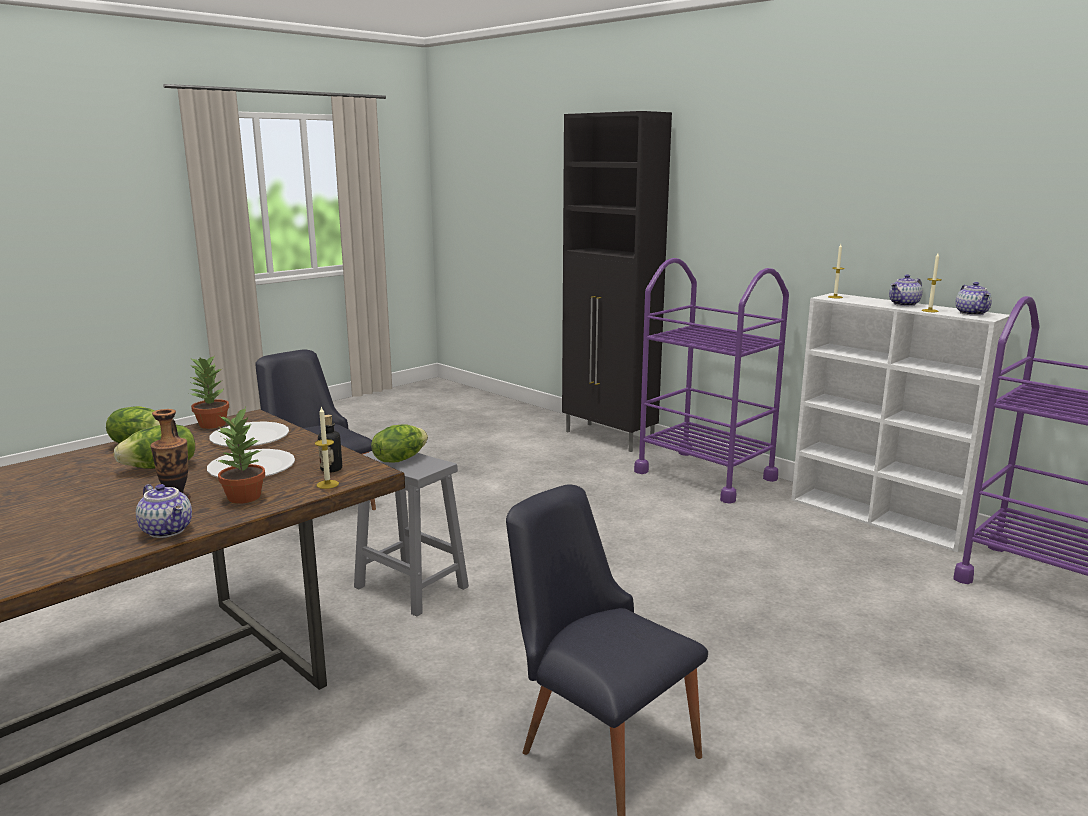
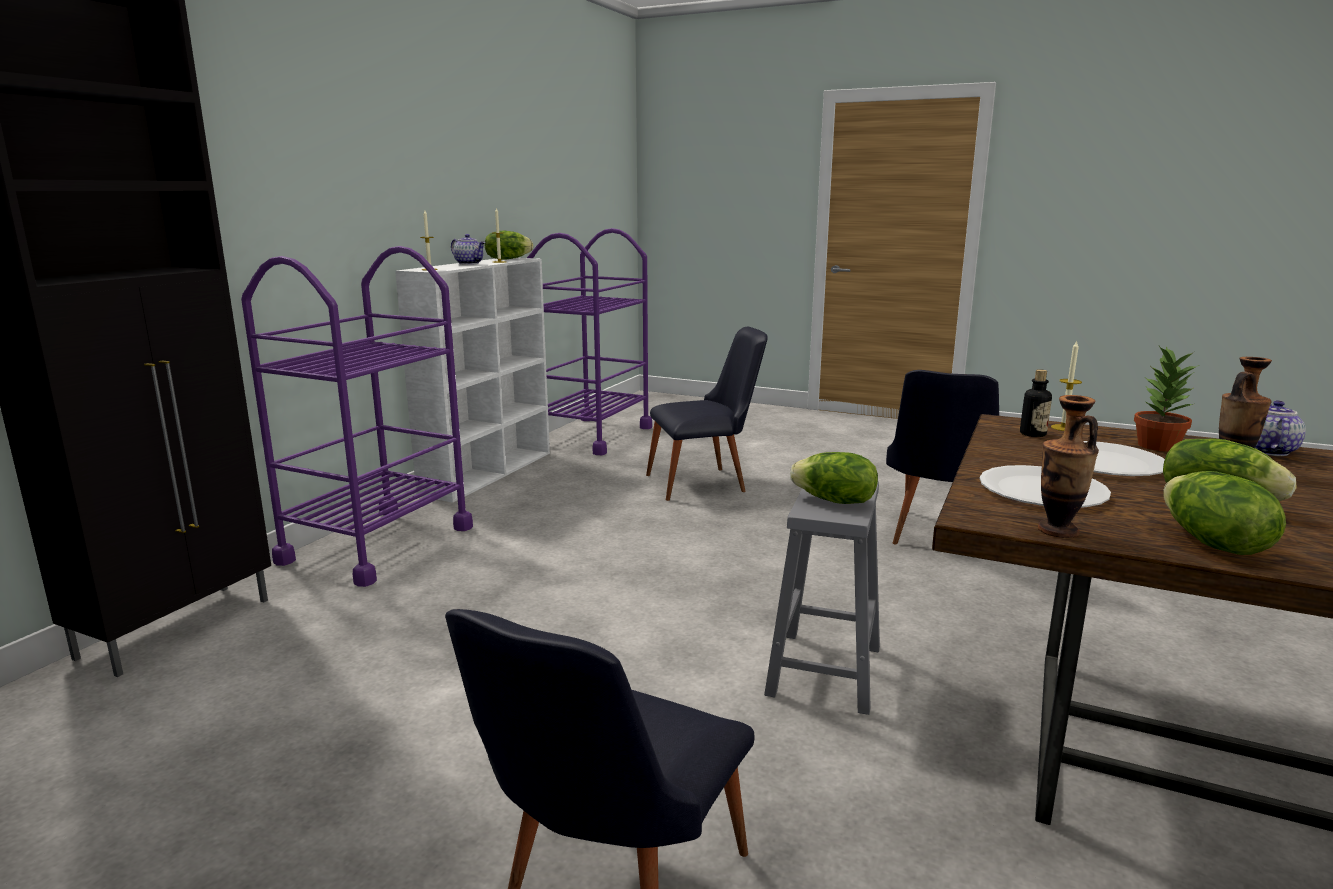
camera: 110 degrees left, 0 degrees up
(211, 424) = (1057, 530): potted plant -> vase
(839, 627) = (706, 483): none -> black chair
(972, 313) = (507, 259): teapot -> lettuce

